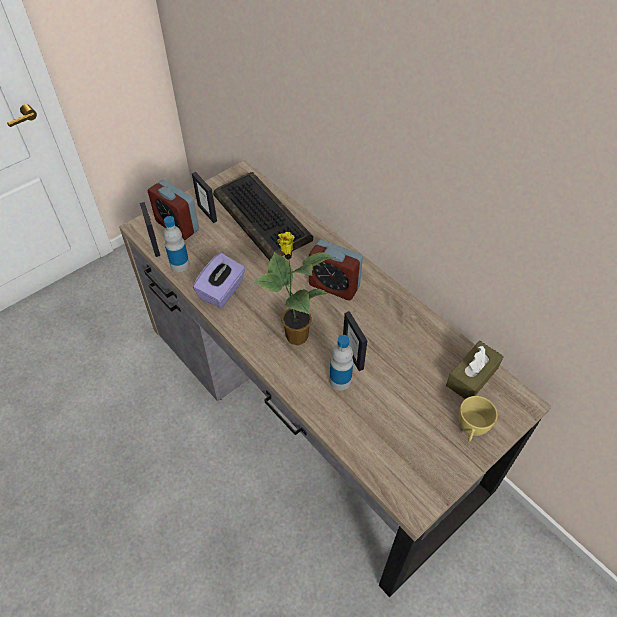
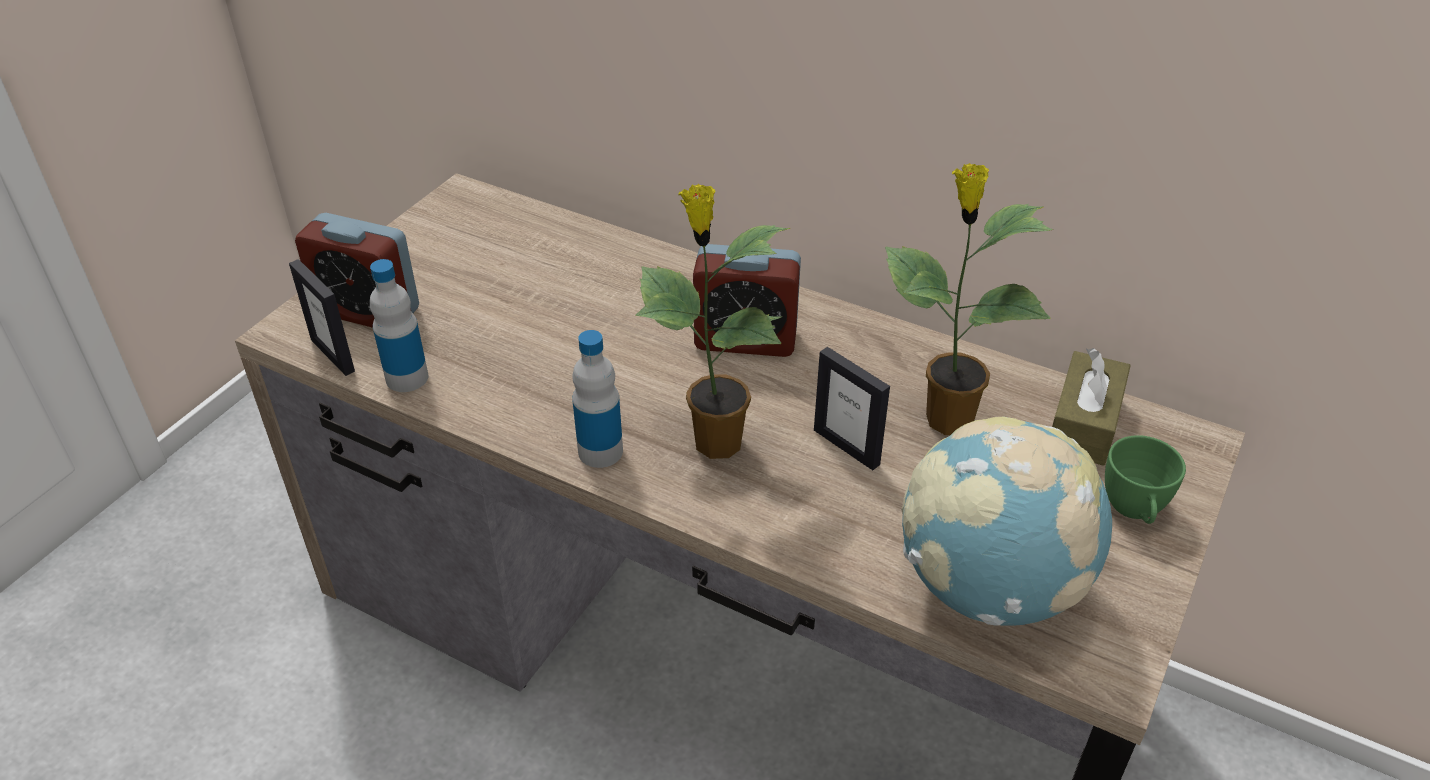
camera: 20 degrees left, 10 degrees down
(207, 213) = (422, 275): picture frame -> none
(222, 291) = (522, 403): purple tissue box -> none
(263, 217) = (544, 259): keyboard -> none
(340, 380) = (846, 496): bottle -> bottle (600, 451)
(382, 446) = (990, 586): none -> globe
(406, 354) = (945, 419): none -> potted plant
(471, 430) = (1134, 511): yellow cup -> green cup

